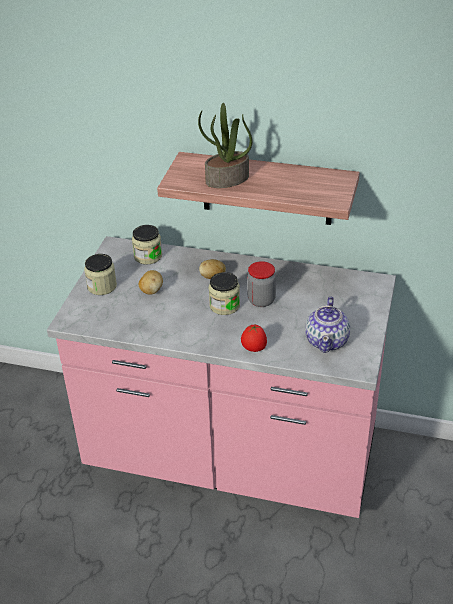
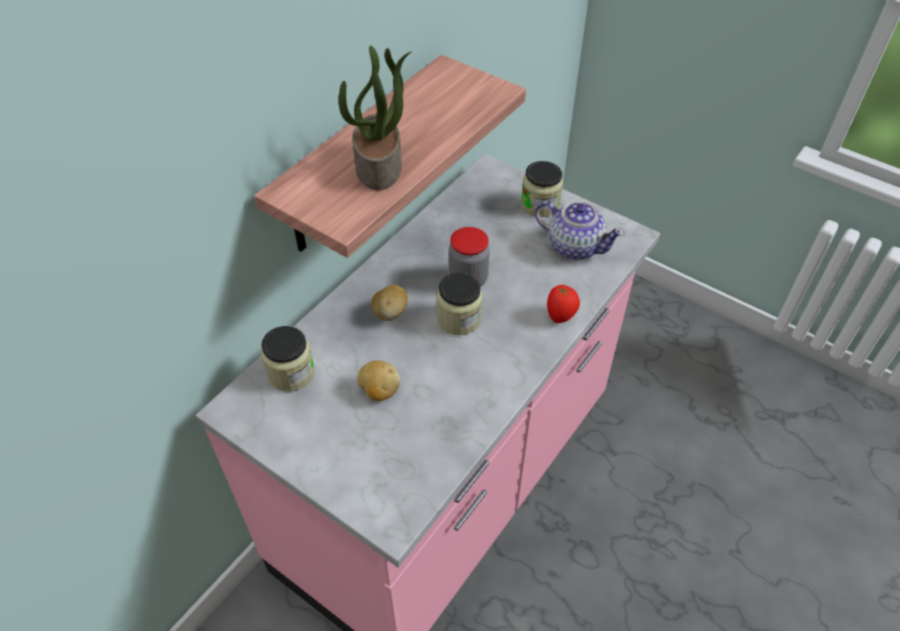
camera: 70 degrees left, 10 degrees up
(102, 286) = (330, 453): jar -> jar (540, 204)

